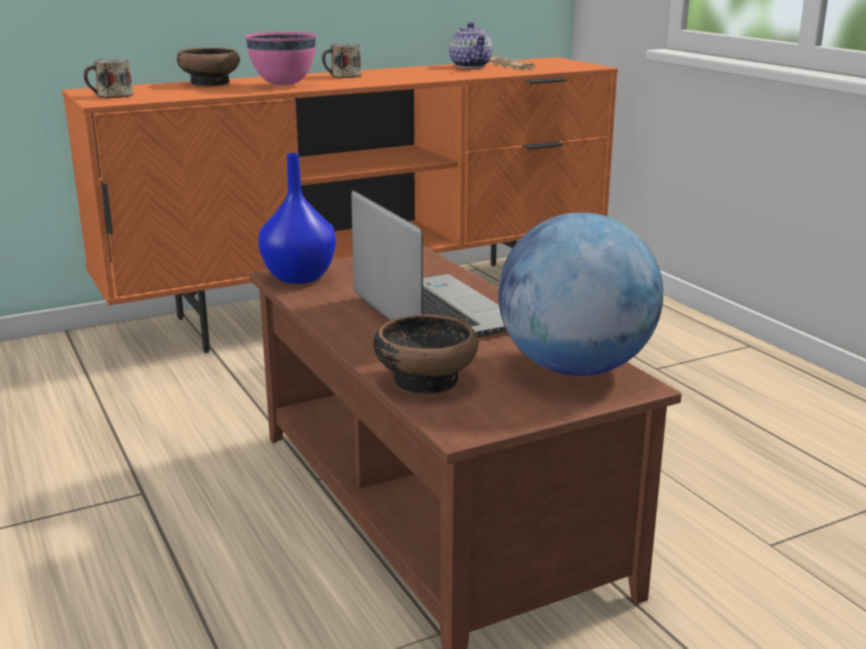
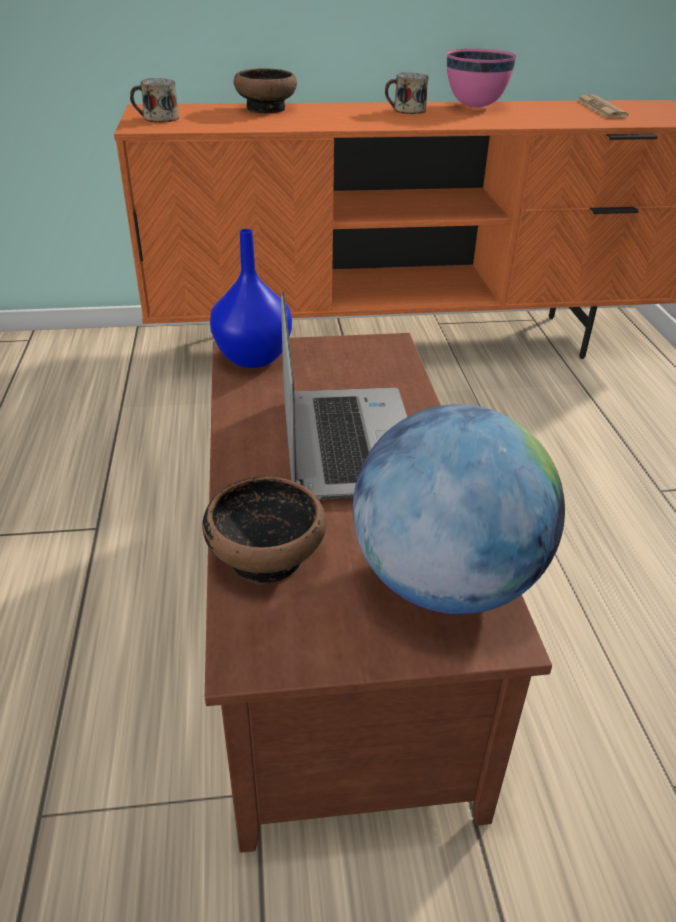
camera: 20 degrees right, 15 degrees up
(284, 85) = (333, 119): pink bowl -> pink bowl (475, 106)
(471, 66) = (557, 107): teapot -> none

